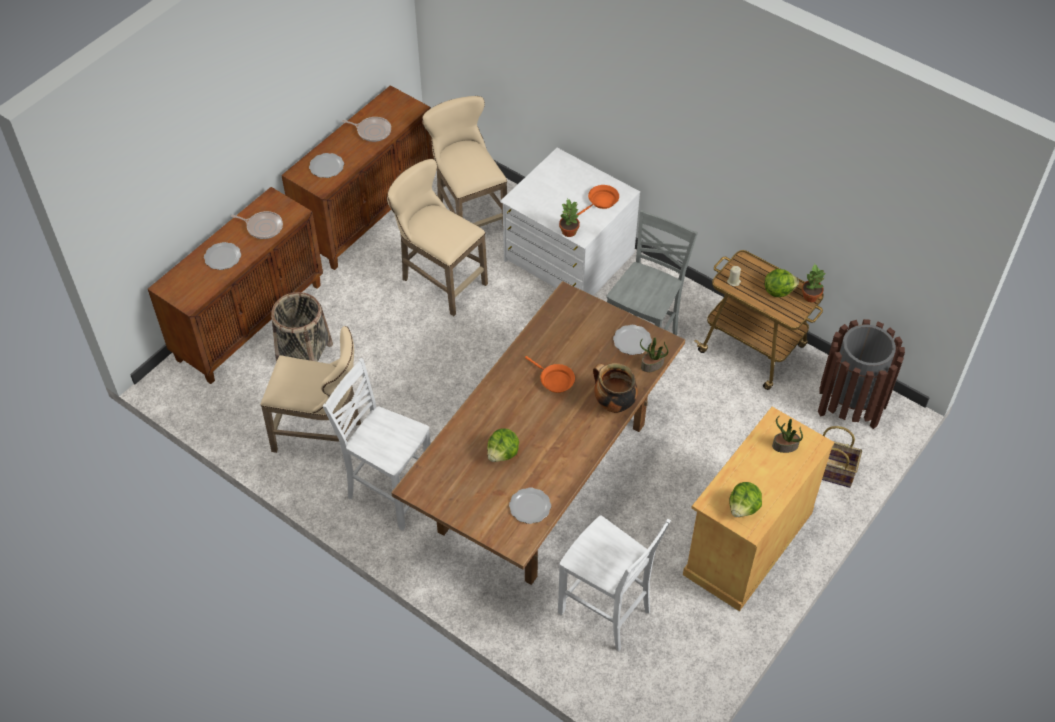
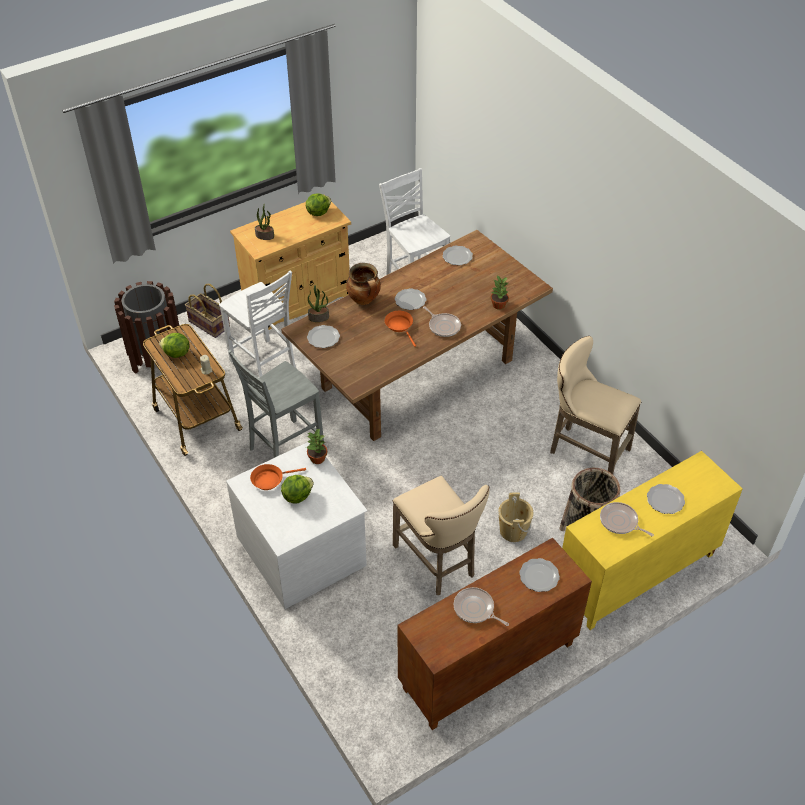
camera: 160 degrees left, 5 degrees down
(250, 321) = (636, 575): brown cabinet -> yellow cabinet
(377, 329) = (513, 531): none -> beige bucket
(389, 492) = (540, 395): white chair -> white chair (264, 366)
(468, 215) = (379, 631): beige stool -> none
(503, 454) = (462, 290): lettuce -> lettuce (297, 496)
(505, 395) = (443, 326): none -> frying pan
(558, 420) = (411, 300): none -> plate
(810, 296) = (155, 342): potted plant -> potted plant (499, 305)

